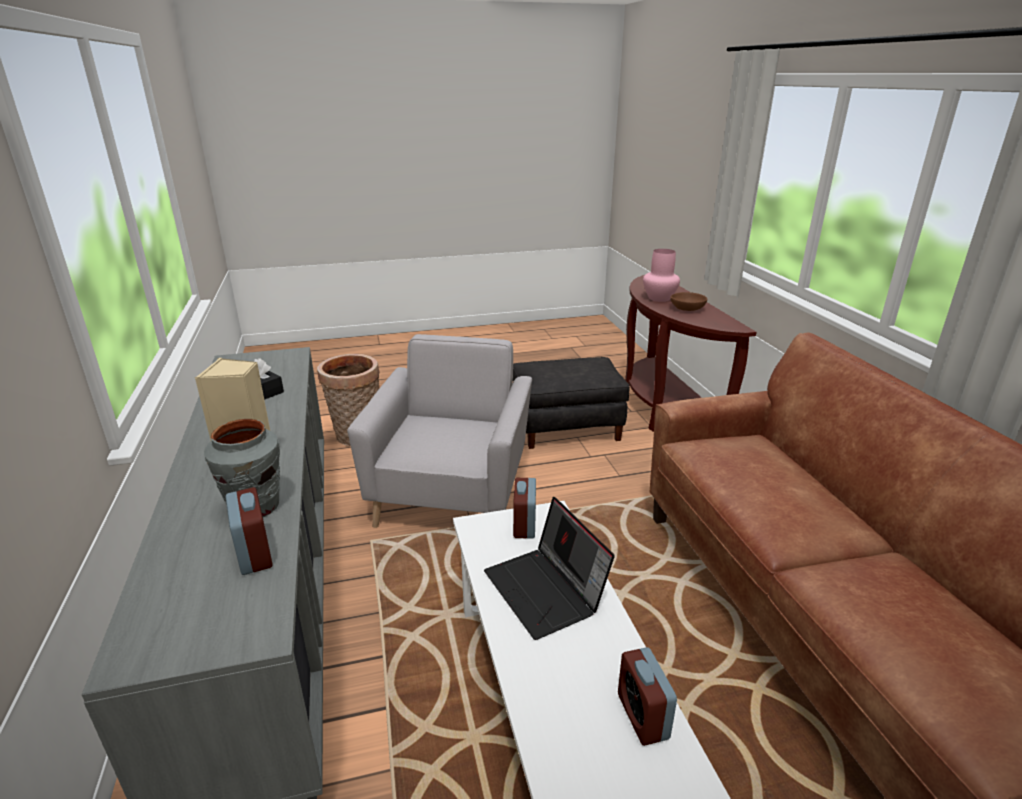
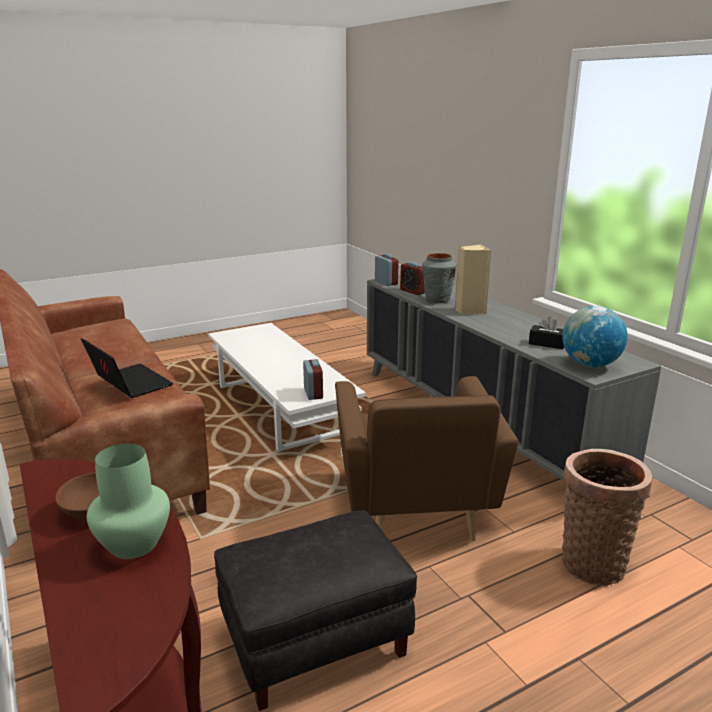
camera: 165 degrees right, 5 degrees down
(274, 362) = (590, 364): none -> globe
(452, 493) = (414, 507): grey armchair -> brown armchair
(546, 591) = (290, 370): laptop -> laptop (128, 383)
(642, 716) = (241, 346): alarm clock -> alarm clock (386, 282)
(660, 298) = (132, 544): pink vase -> green vase

